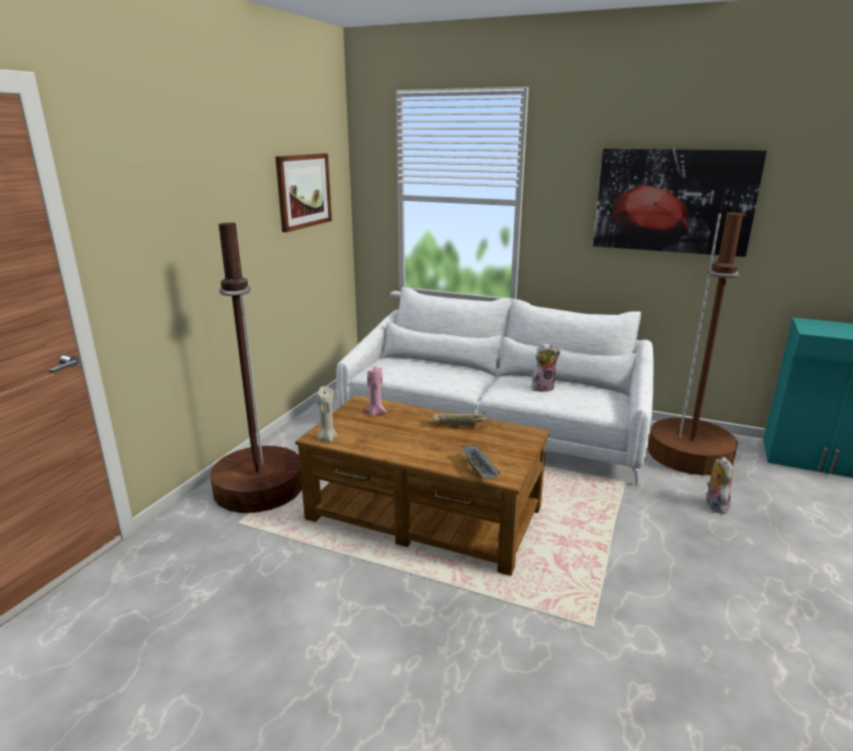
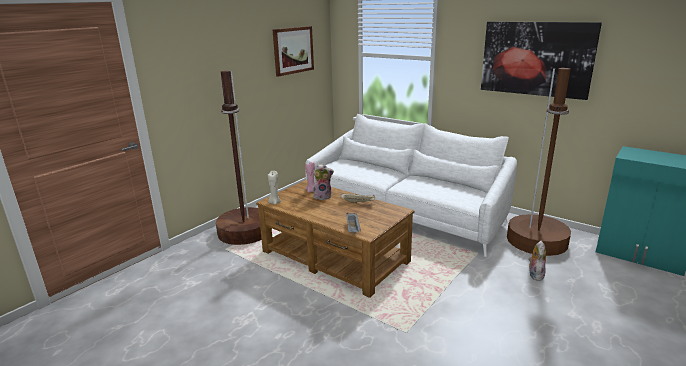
camera: 15 degrees right, 0 degrees up
(543, 387) = (432, 184): plush toy -> plush toy (323, 196)

